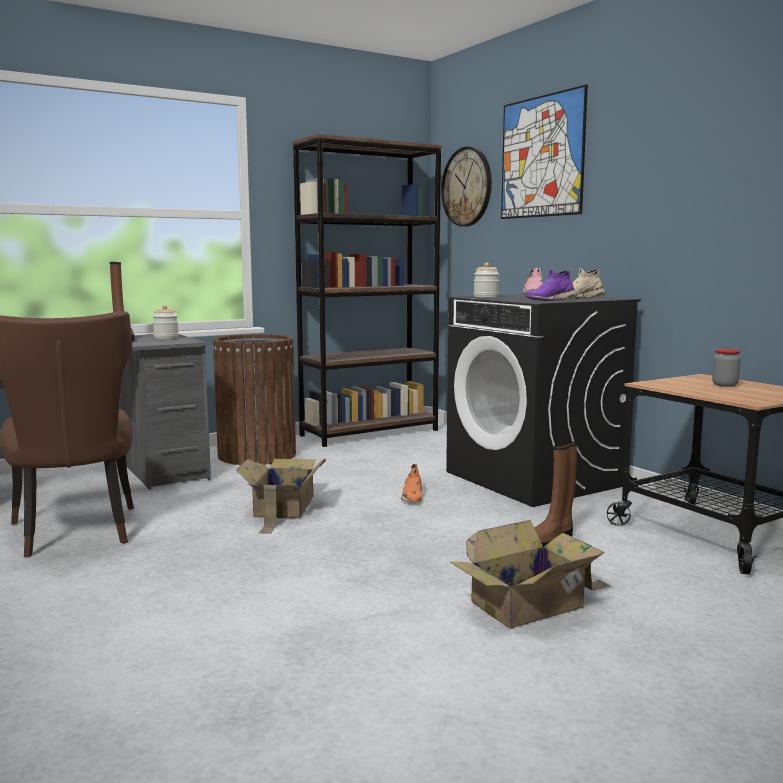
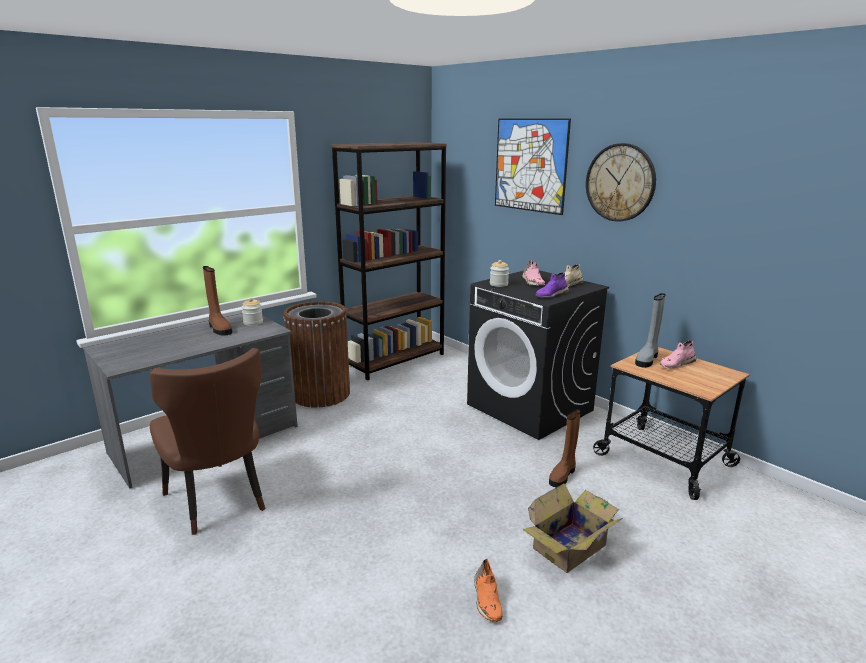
camera: 10 degrees left, 10 degrees up
(282, 508) = (365, 457): cardboard box -> none
(412, 497) = (453, 435): orange shoe -> orange shoe (486, 600)
(467, 187) = (465, 174): wall clock -> wall clock (620, 182)
(683, 381) = (647, 359): none -> grey boot
(724, 385) = (676, 364): jar -> pink shoe

